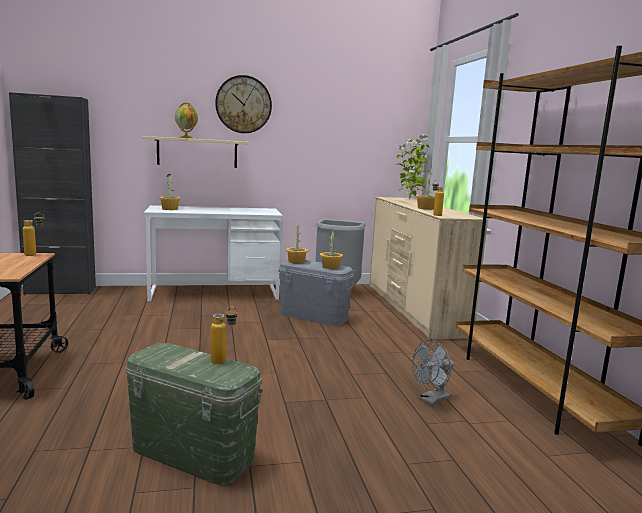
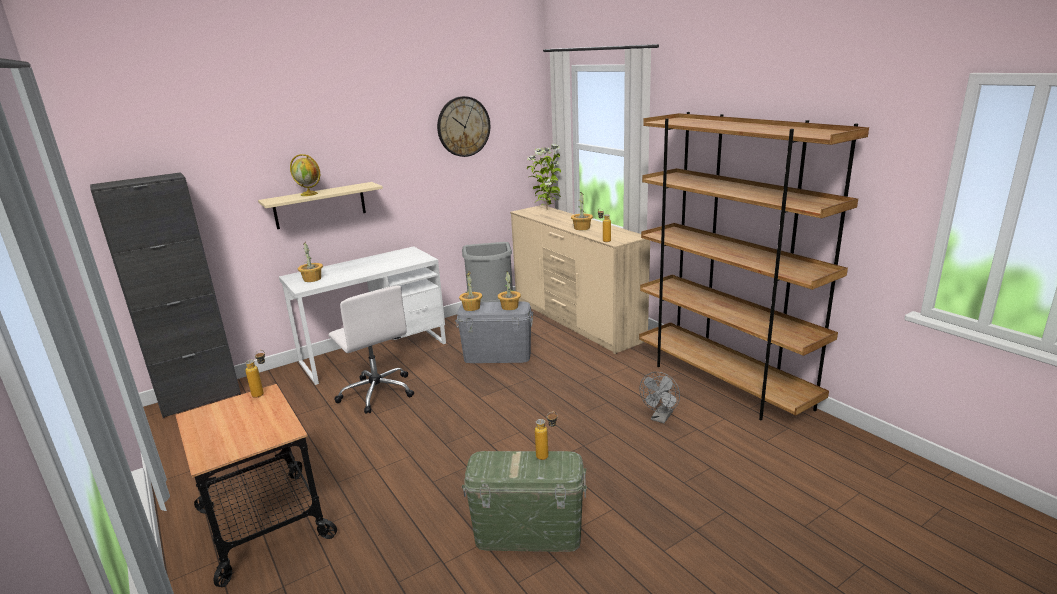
camera: 20 degrees left, 10 degrees up
(186, 316) = (377, 392): none -> white office chair
(243, 104) = (361, 141): wall clock -> wall clock (463, 126)

